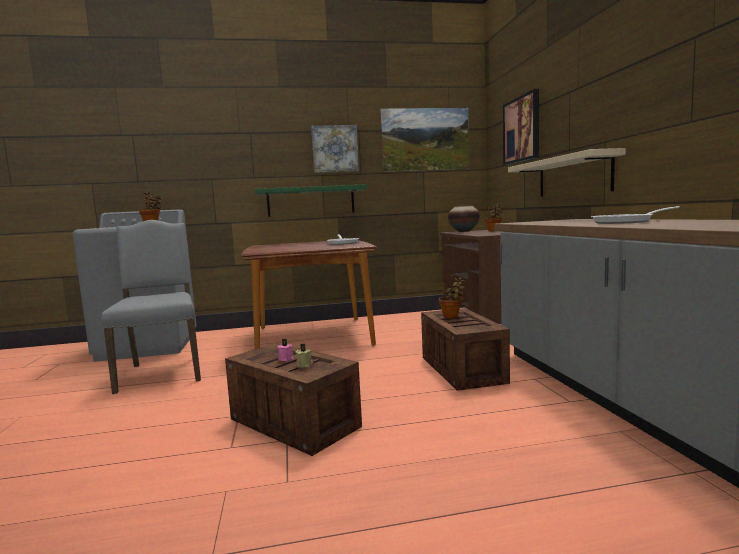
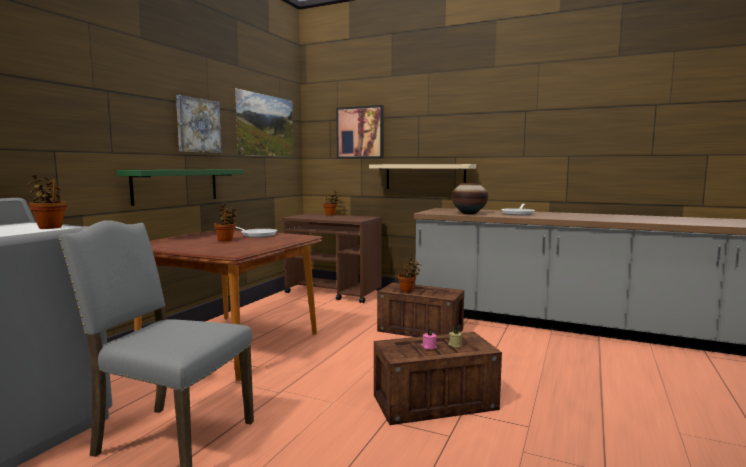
camera: 55 degrees left, 0 degrees up
(307, 245) = (226, 240): none -> potted plant
(464, 231) = (302, 215): vase -> vase (469, 213)

